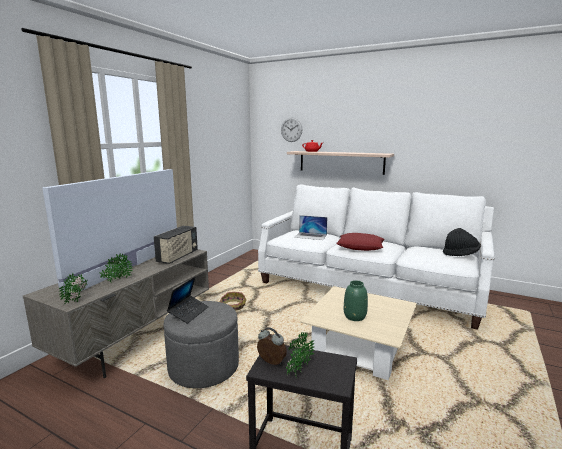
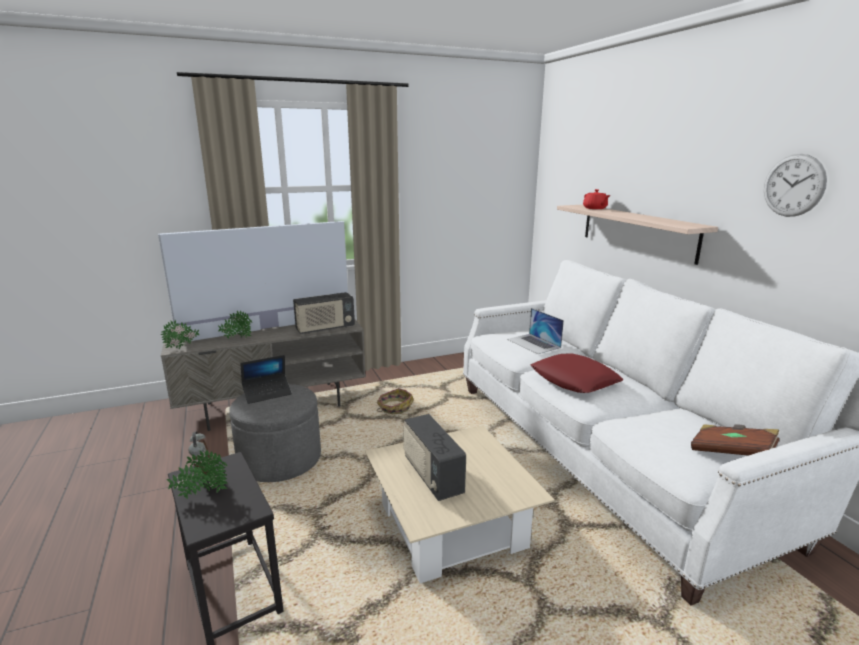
camera: 40 degrees right, 5 degrees up
(291, 129) = (581, 169): wall clock -> wall clock (793, 185)
(355, 316) = (432, 476): green vase -> radio
(460, 254) = (731, 453): black hat -> brown book

